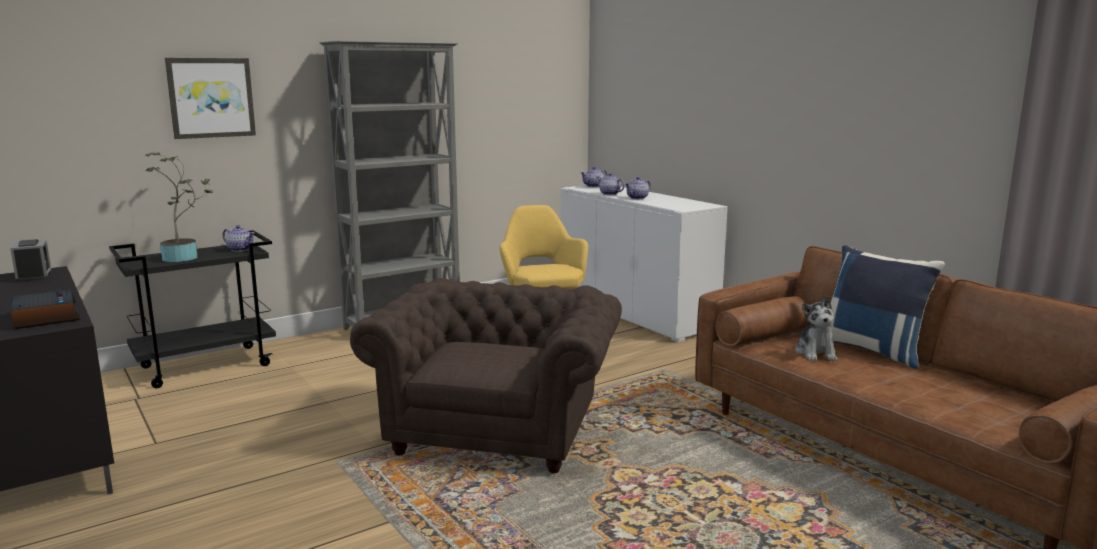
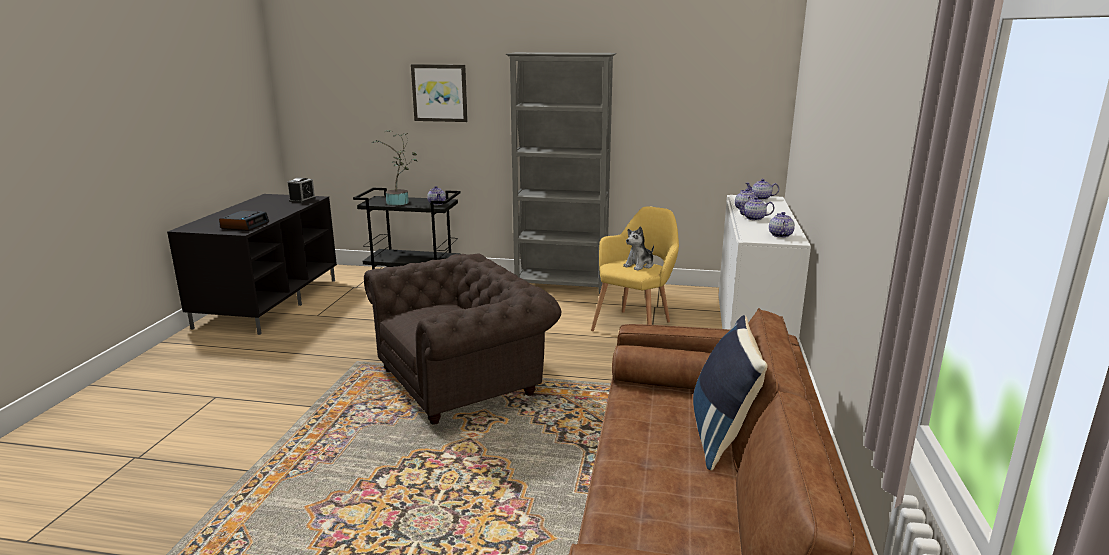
camera: 45 degrees right, 5 degrees up
(690, 204) = (780, 235): none -> teapot
(816, 353) = (660, 415): plush toy -> plush toy (639, 265)

